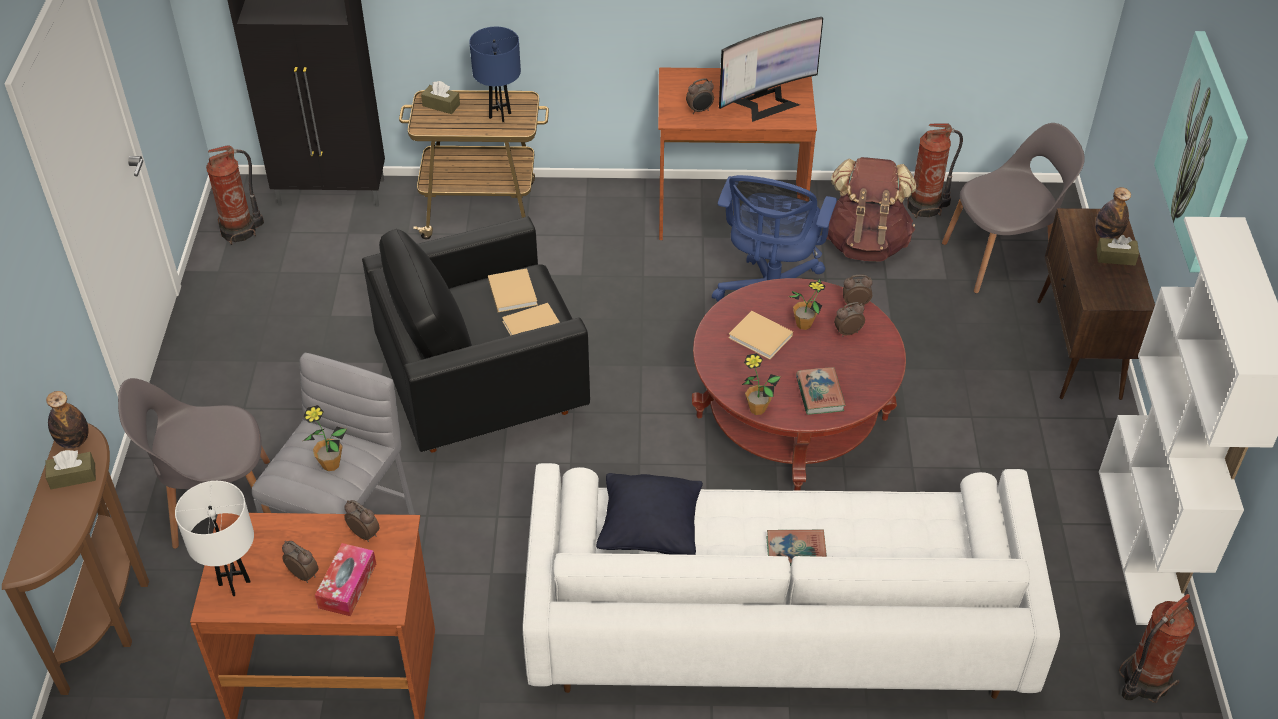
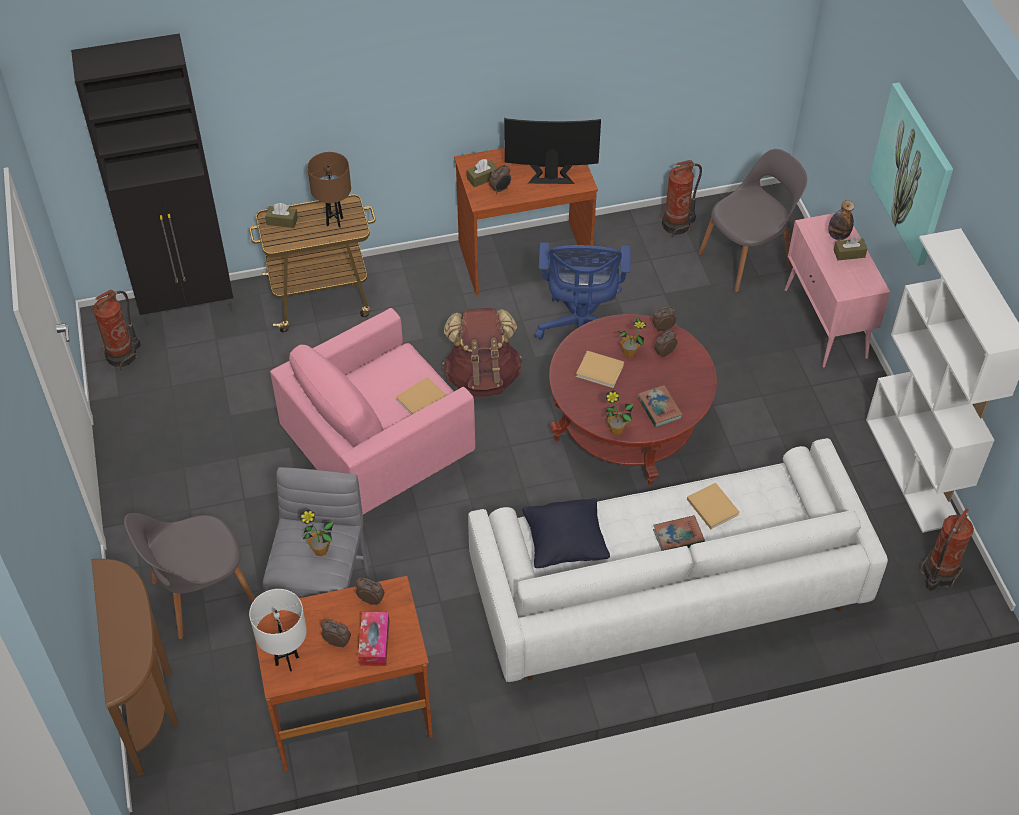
camera: 15 degrees left, 5 degrees up
(73, 476) = (123, 606): brown tissue box -> brown tissue box (482, 178)
(74, 441) = (110, 577): bottle -> none
(484, 388) = (379, 452): black armchair -> pink armchair
(500, 115) = (334, 222): blue table lamp -> brown table lamp
(512, 291) = (394, 372): beige book -> beige book (712, 506)
(766, 103) = (551, 173): monitor -> monitor turned 135 degrees counterclockwise
(865, 243) = (639, 266): brown backpack -> brown backpack (482, 377)
(1078, 350) = (826, 324): brown cabinet -> pink cabinet

